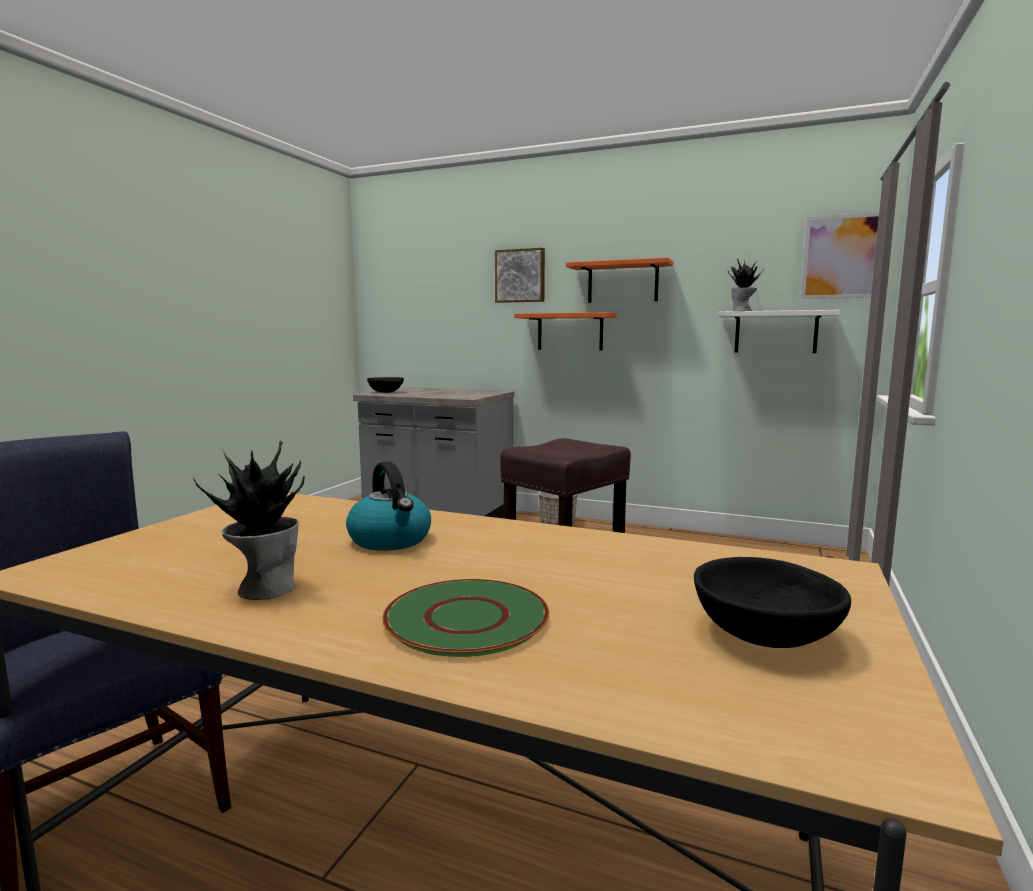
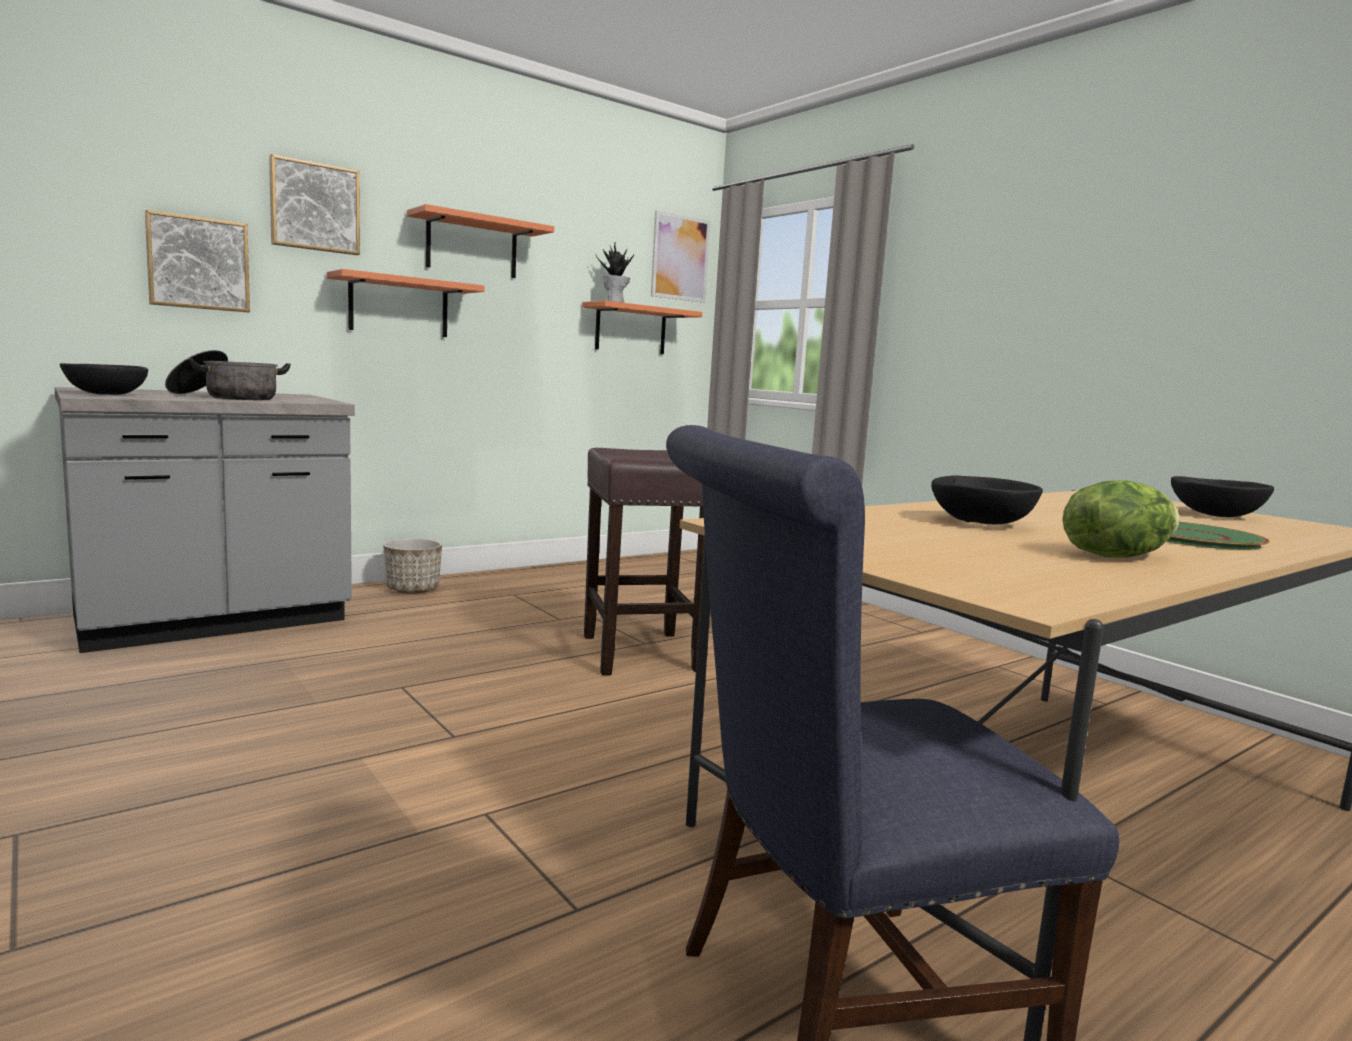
camera: 60 degrees left, 0 degrees up
(265, 588) = (1115, 556): potted plant -> lettuce
(391, 540) = (980, 523): kettle -> black bowl
(433, 394) = (226, 397): none -> cooking pot
(463, 319) = (198, 263): none -> picture
(775, 332) = (630, 329): white shelf -> orange shelf

